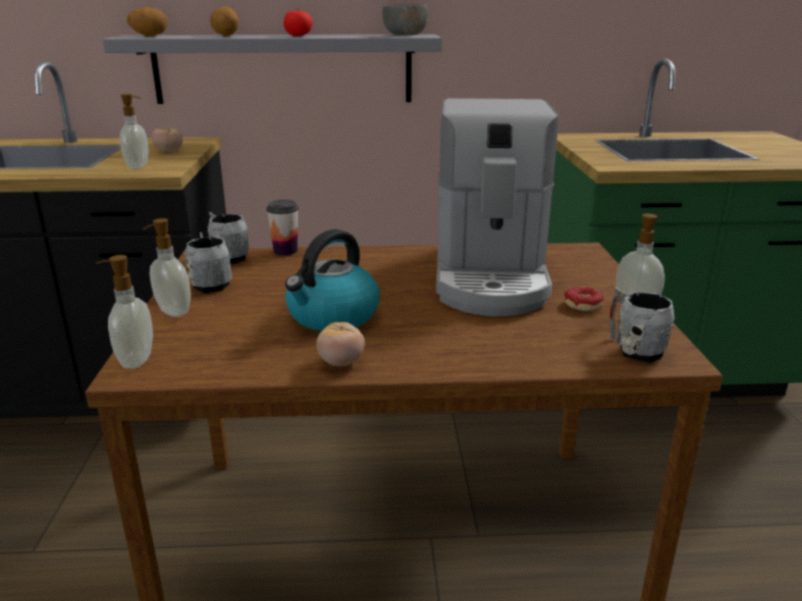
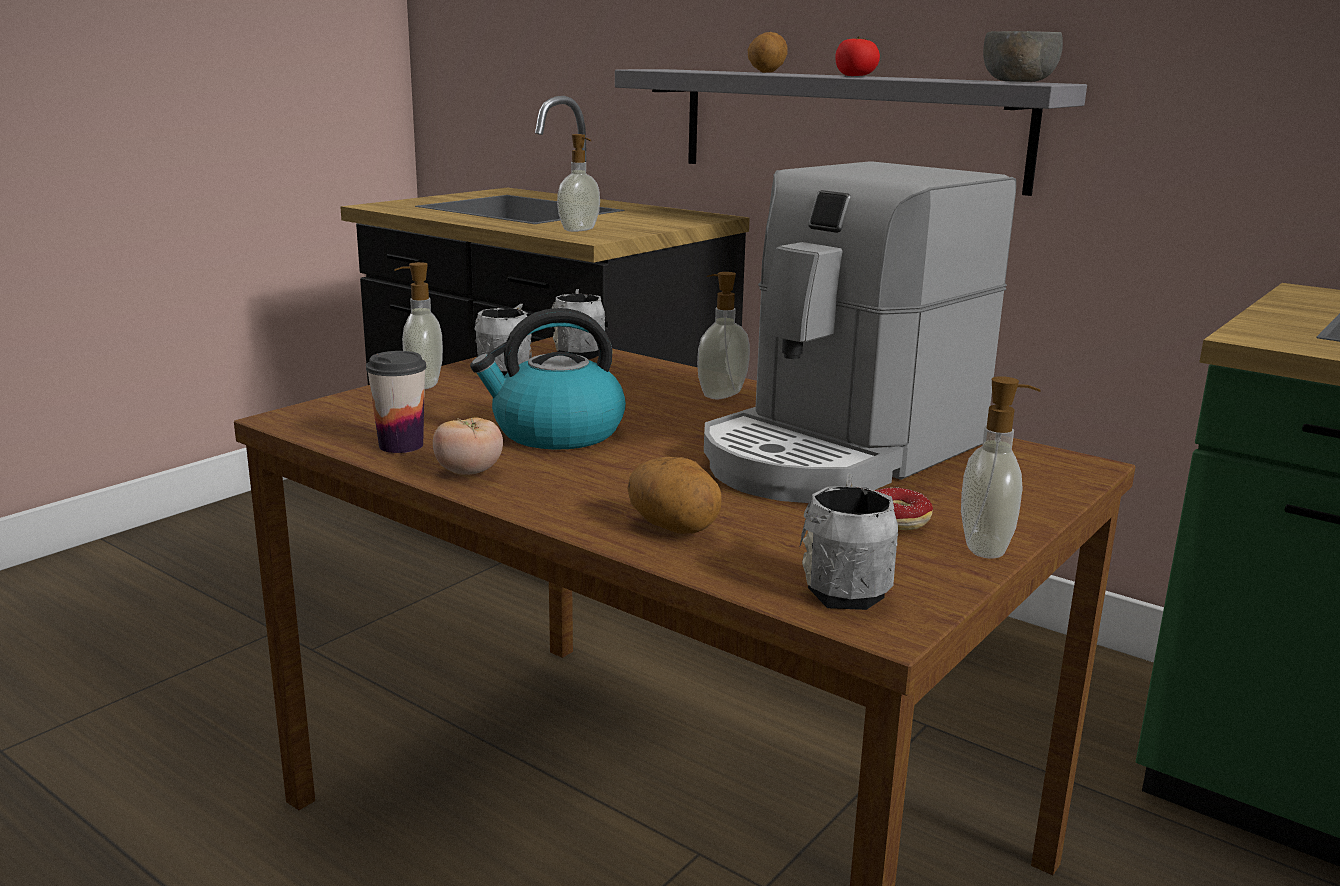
camera: 40 degrees right, 5 degrees down
(134, 360) = (311, 410): soap dispenser -> soap dispenser (720, 394)
(149, 35) = (682, 69): potato -> potato (674, 528)
(169, 151) = (650, 222): tomato -> none
(285, 251) = (651, 362): cup -> cup (401, 445)

